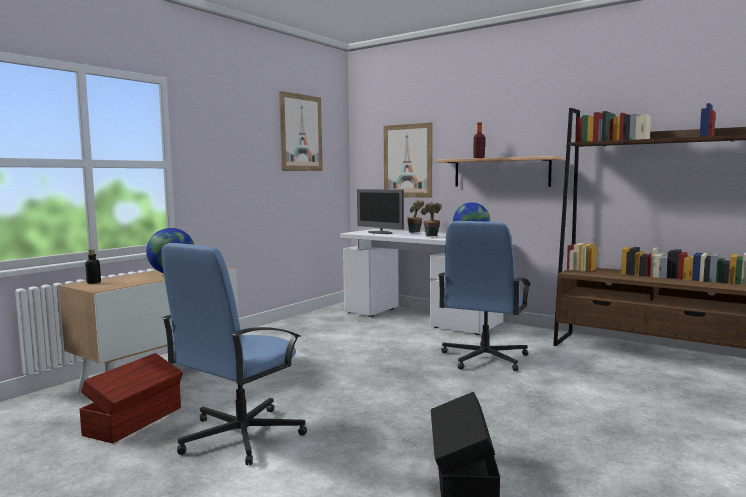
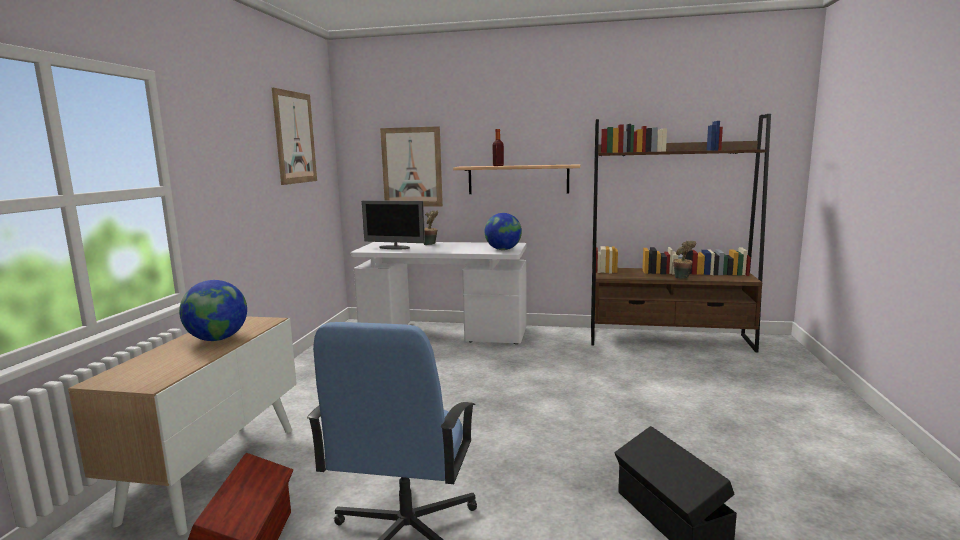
camera: 25 degrees left, 5 degrees up
(94, 282) = (121, 373): bottle -> none
(431, 236) = (459, 249): potted plant -> potted plant (682, 278)
(484, 358) = (549, 371): blue office chair -> none

